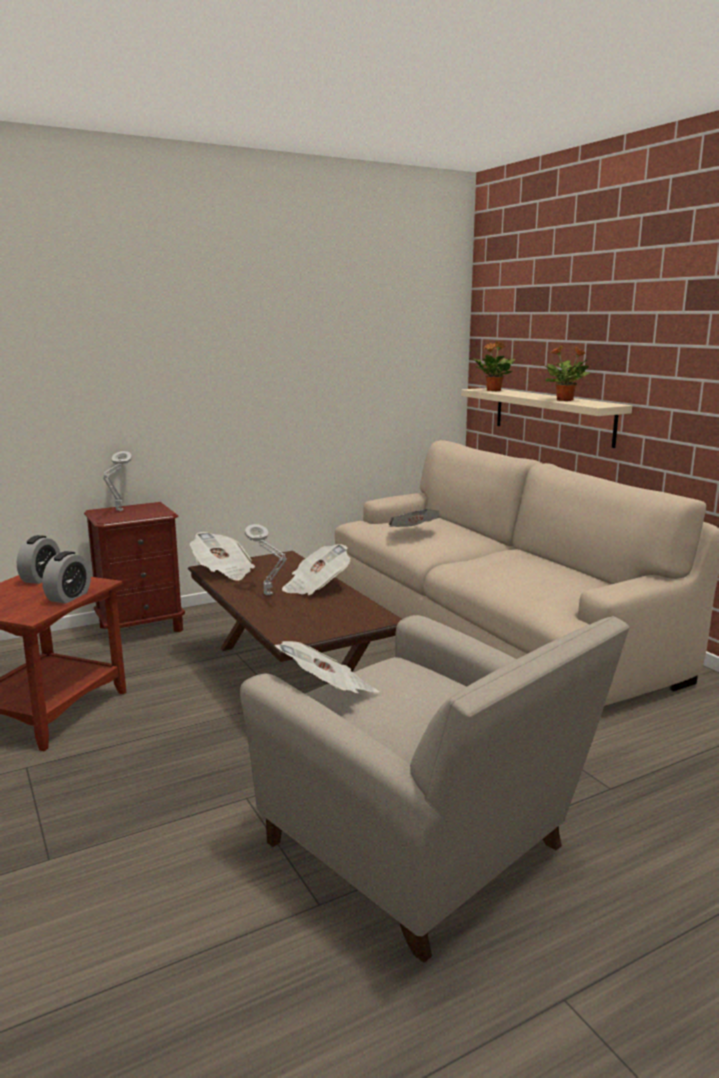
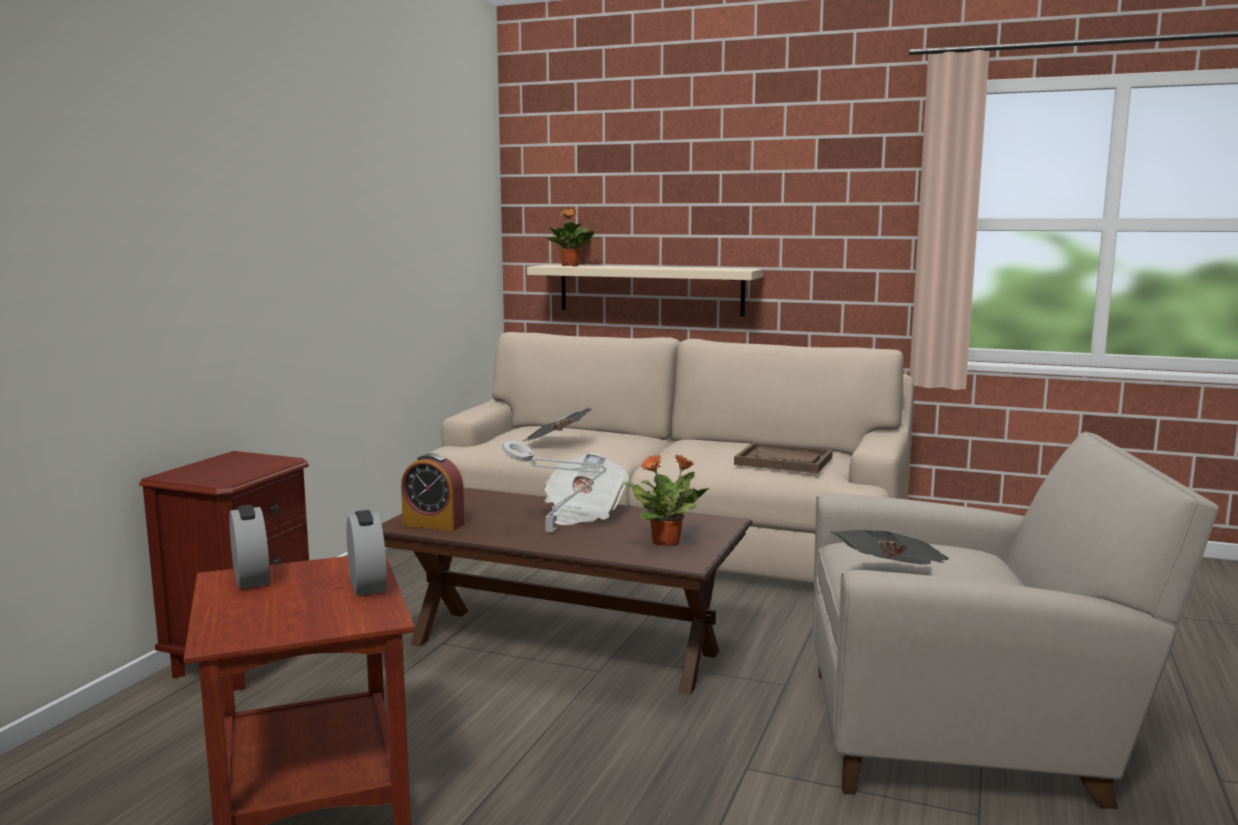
camera: 40 degrees left, 5 degrees down
(119, 511) = (207, 470): grey table lamp -> none
(223, 572) = (433, 524): newspaper -> alarm clock
(540, 584) = (784, 461): none -> brown tray
(565, 400) = (689, 268): potted plant -> potted plant (667, 542)

